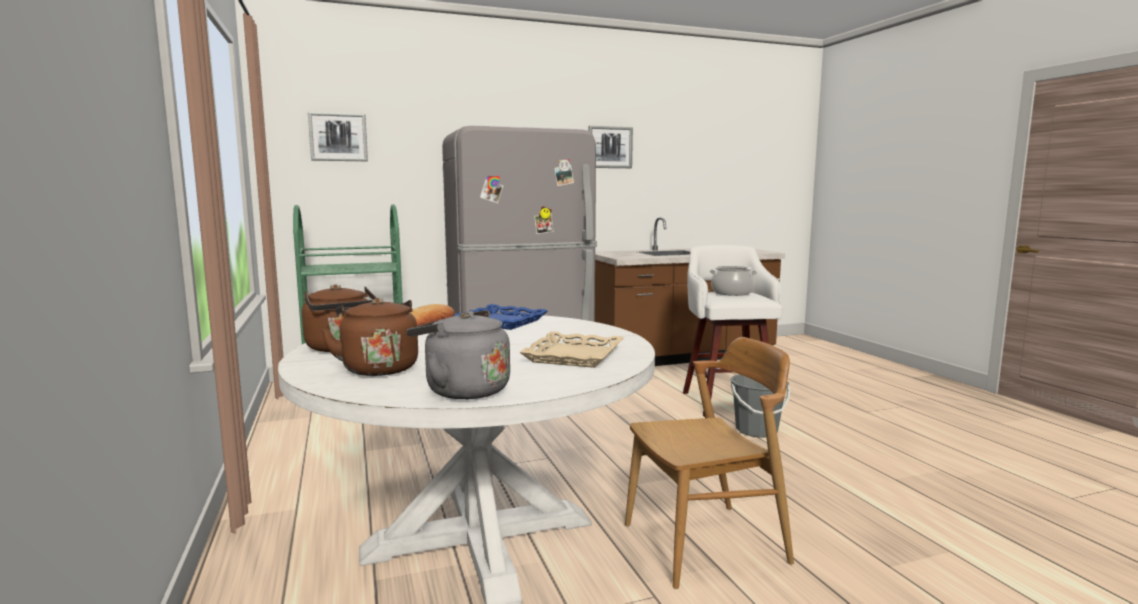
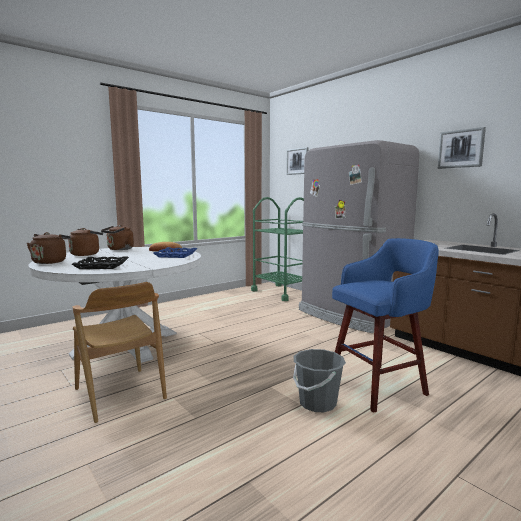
camera: 70 degrees right, 0 degrees up
(462, 390) = (50, 262): grey kettle -> brown kettle
(573, 356) = (102, 266): beige tray -> black tray
(727, 401) = (379, 386): white stool -> blue stool
(732, 293) = (380, 283): cooking pot -> none

